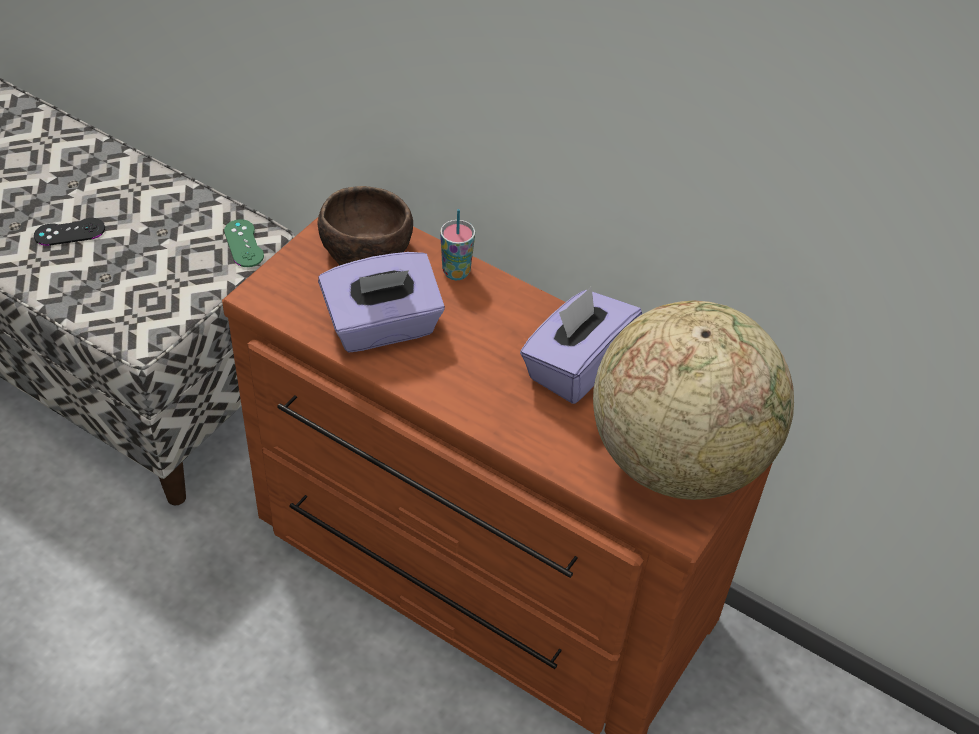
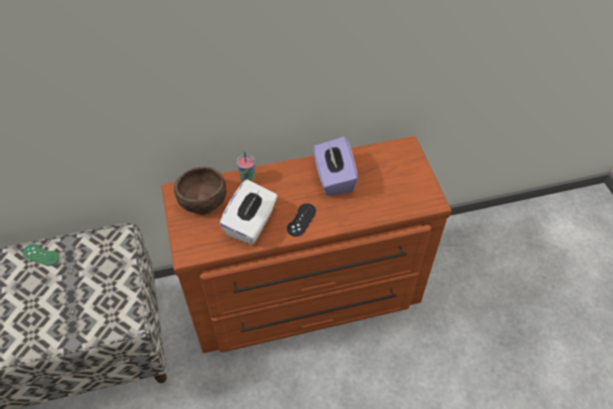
camera: 45 degrees left, 5 degrees up
(69, 232) = (29, 308): black game controller -> black game controller (301, 220)
(244, 243) = (117, 245): green game controller -> green game controller (41, 255)
(382, 327) = (251, 224): purple tissue box -> white tissue box
(678, 458) = (404, 181): globe -> none

